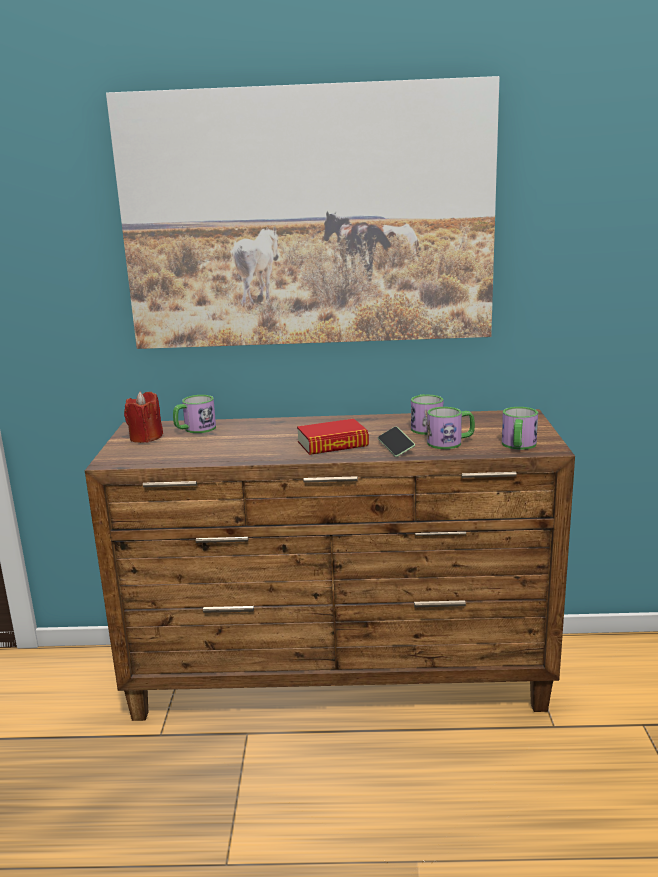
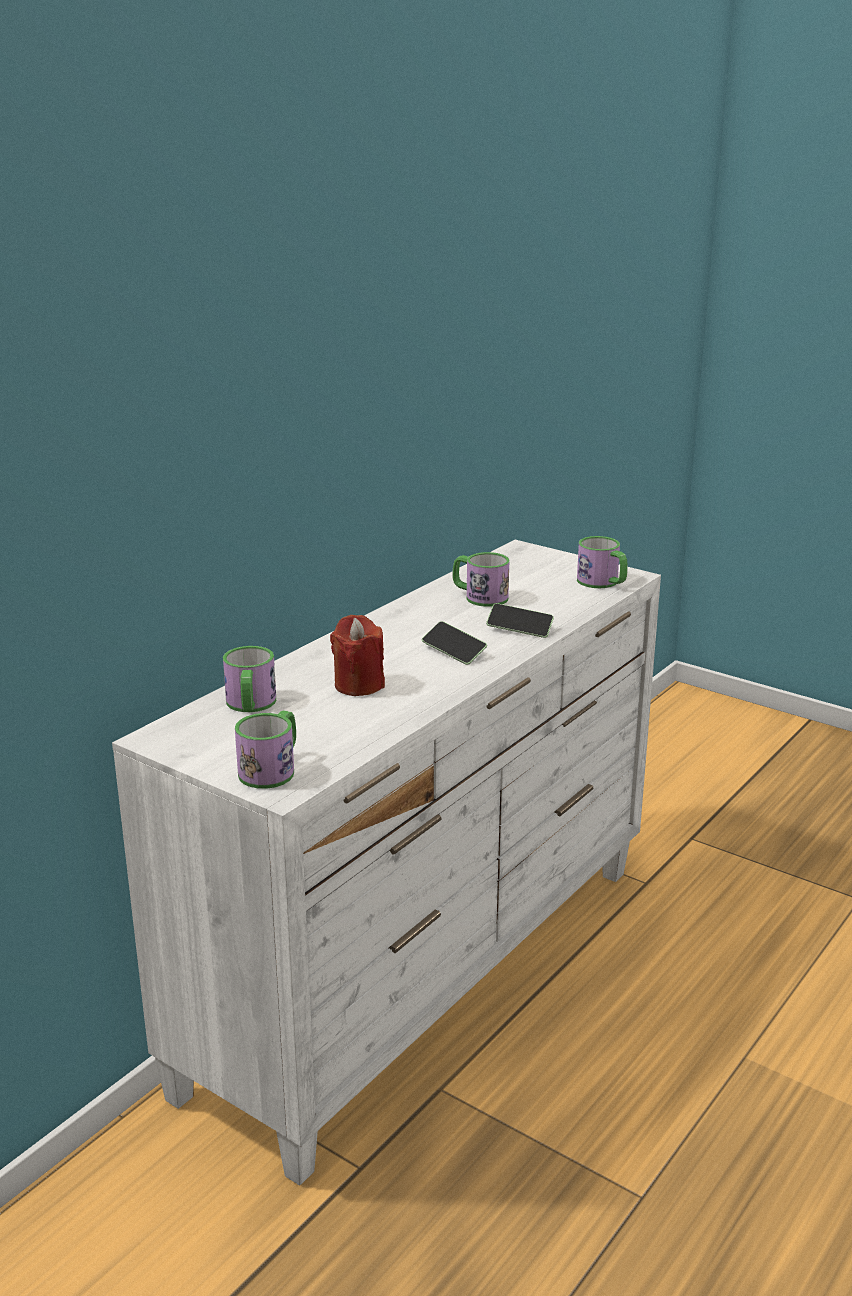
camera: 55 degrees left, 5 degrees up
(146, 437) = (221, 743): red candle -> red candle (359, 685)
(308, 219) = (314, 343): picture -> none
(332, 444) = (454, 651): book -> phone
(340, 681) = (427, 974): brown dresser -> white dresser
(450, 442) = (546, 603): mug -> mug (272, 769)

